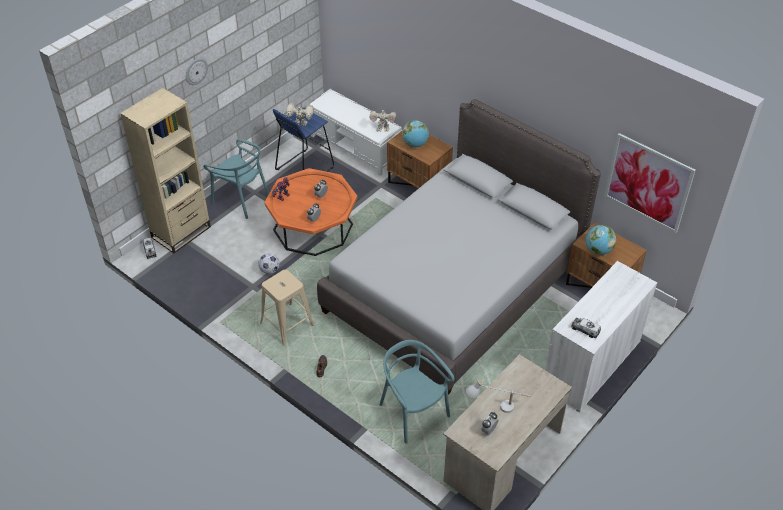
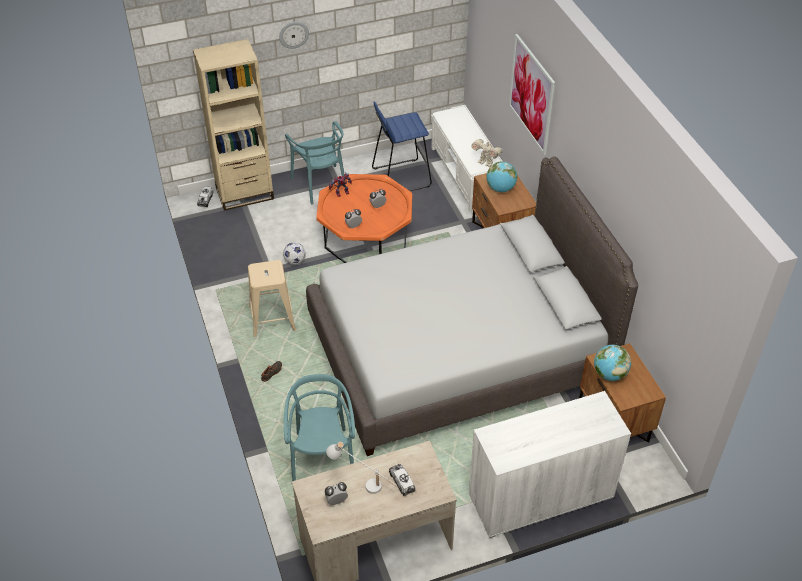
camera: 30 degrees right, 0 degrees up
(300, 124) = (399, 127): toy robot -> none
(585, 330) = (507, 447): toy truck -> toy truck (402, 482)
(648, 183) = (678, 317): picture -> picture (531, 94)

